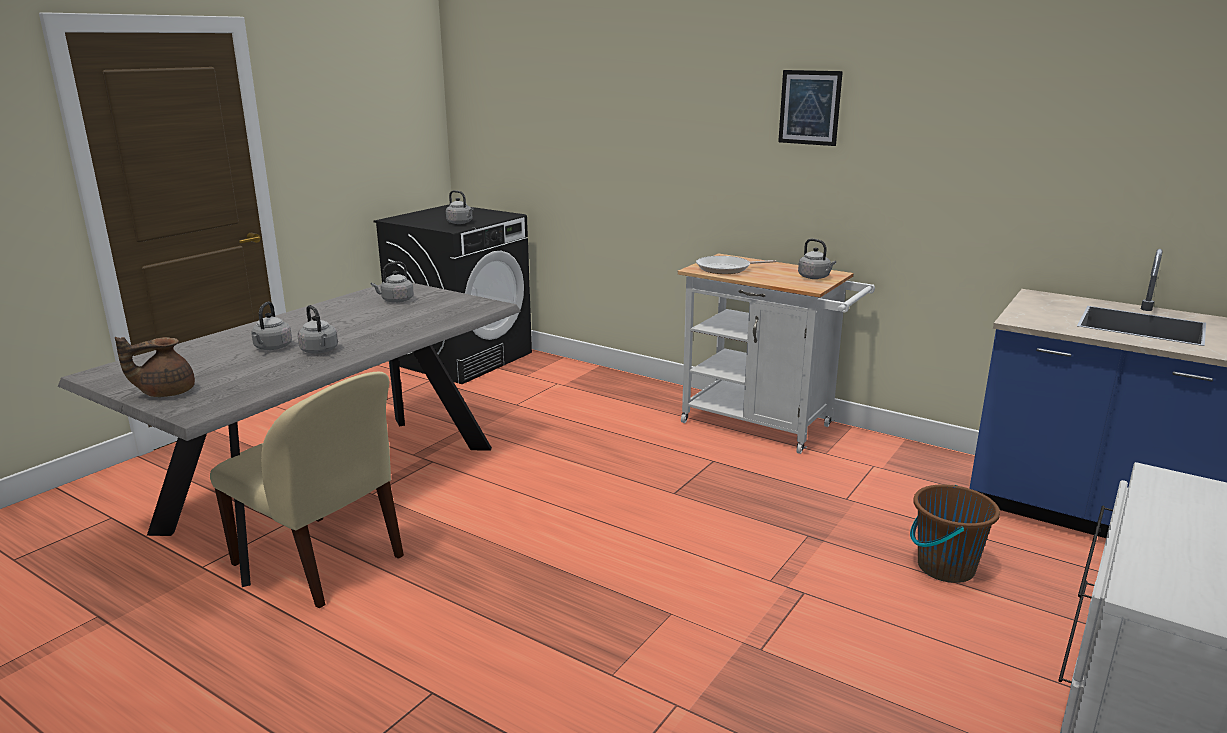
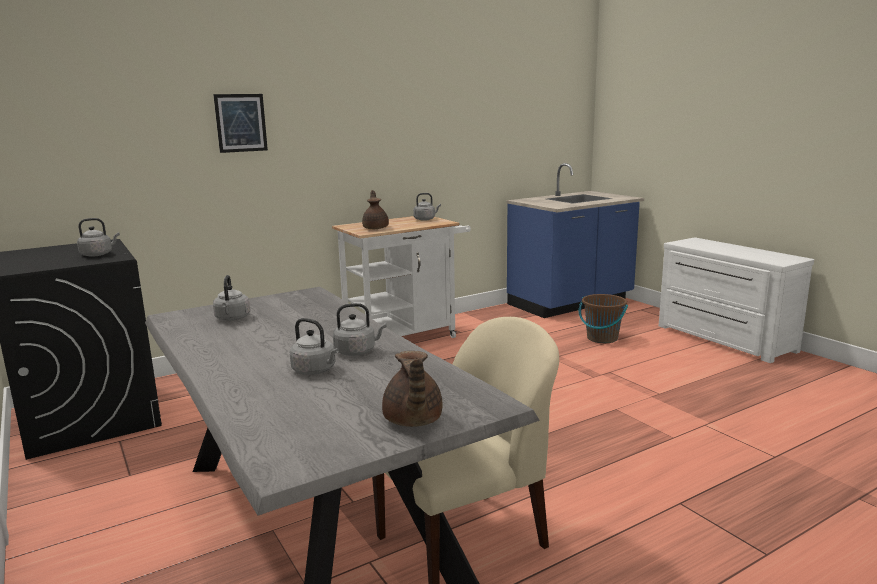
camera: 65 degrees left, 5 degrees down
(726, 269) = (376, 228): frying pan -> brown teapot
(809, 107) = (381, 107): picture -> picture (241, 123)

